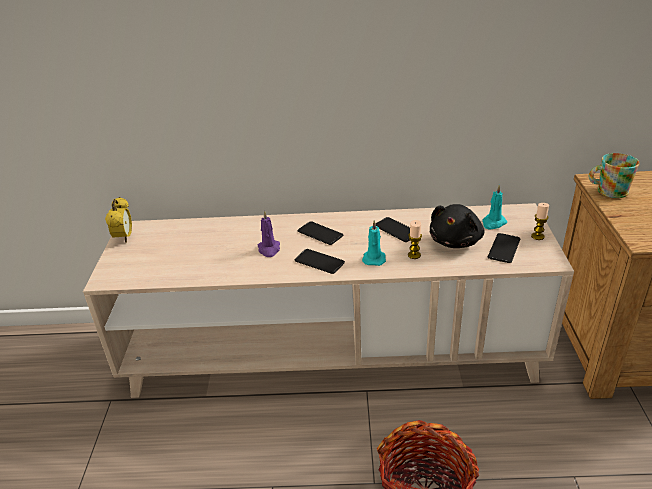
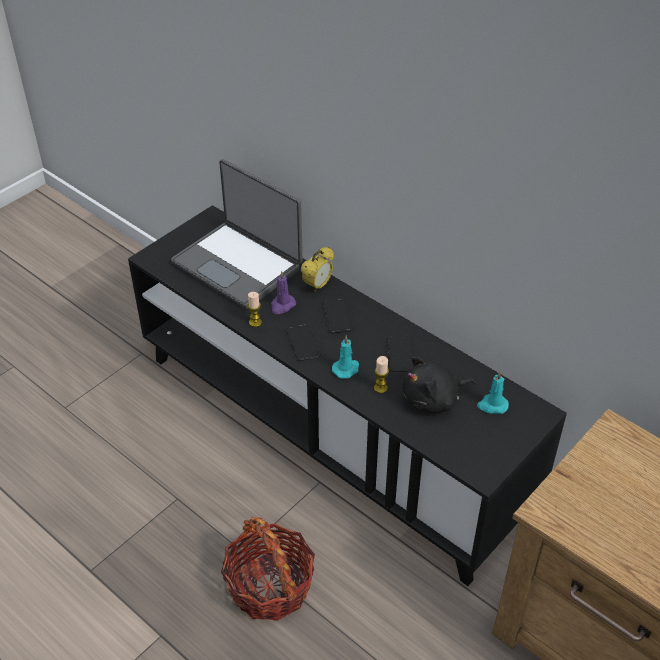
camera: 40 degrees right, 10 degrees up
(124, 238) = (199, 225): alarm clock -> alarm clock (317, 286)
(196, 244) = (239, 265): none -> laptop
(332, 354) = (330, 431): beige tv stand -> black tv stand
(504, 248) = (462, 435): phone -> none
(537, 236) = (510, 445): candle -> candle (255, 322)
(607, 191) = (604, 446): mug -> none

